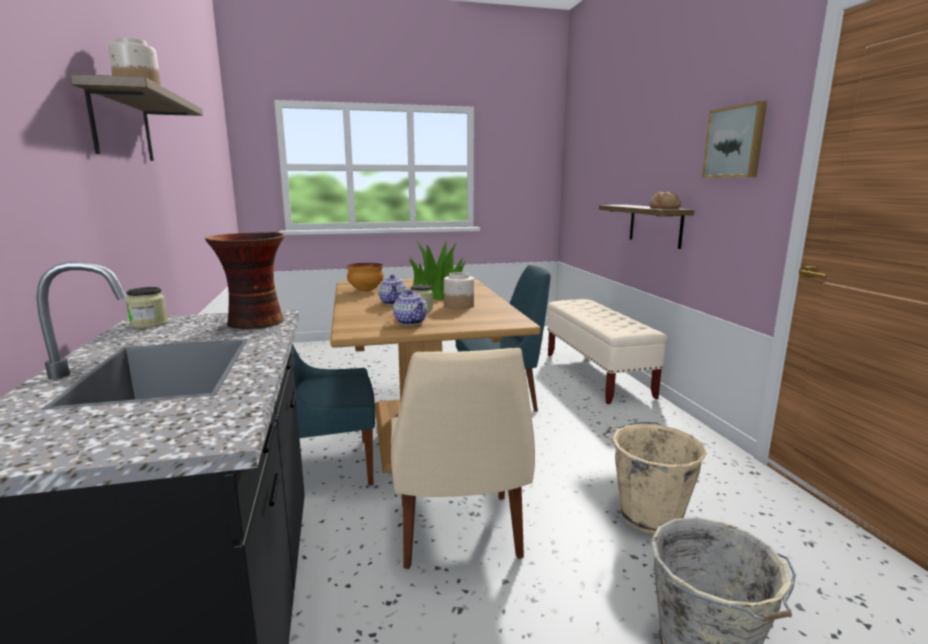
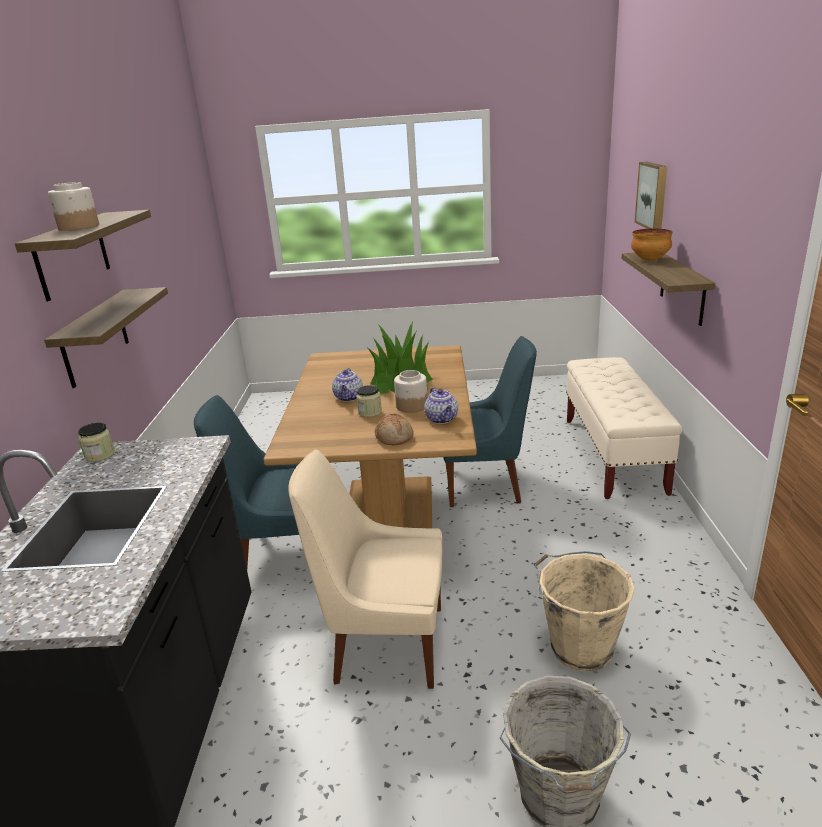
camera: 15 degrees right, 10 degrees up
(136, 219) = (95, 338): none -> shelf
(254, 323) = (182, 458): vase -> none
(366, 291) = (331, 373): bowl -> bowl (650, 260)
(411, 322) = (349, 434): teapot -> teapot (442, 419)
(459, 533) = (384, 644): beige chair -> beige chair turned 90 degrees clockwise
(665, 208) = (682, 276): bread -> bread (394, 437)
(735, 142) = (754, 213): picture -> picture (653, 195)

